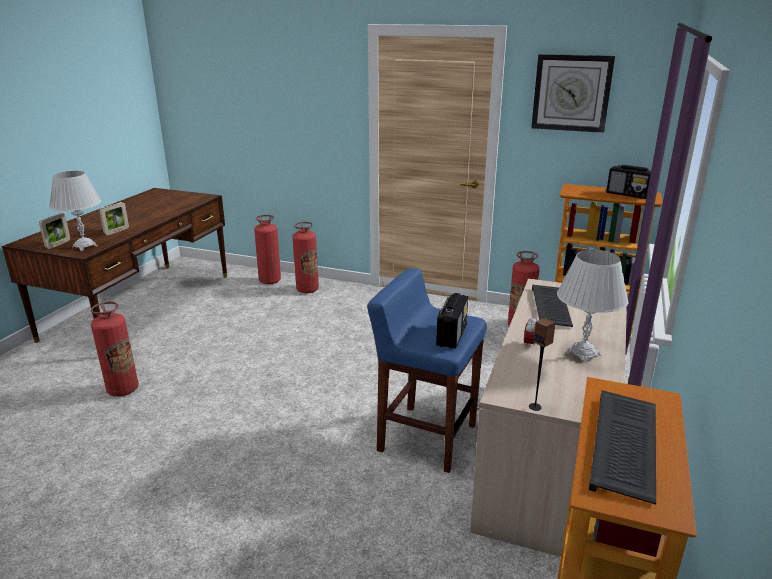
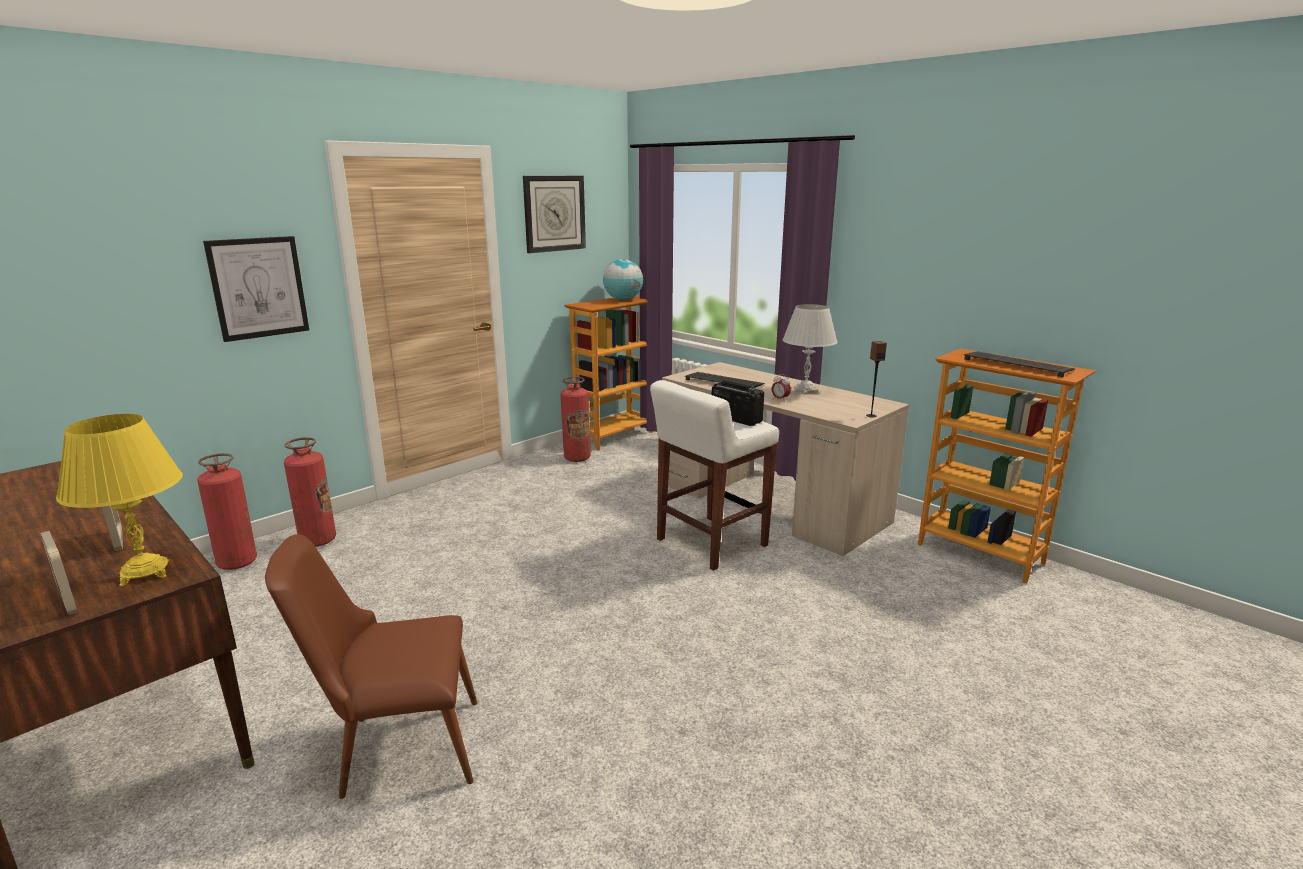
camera: 65 degrees left, 5 degrees down
(84, 246) = (145, 573): white table lamp -> yellow table lamp
(123, 389) = (396, 748): fire extinguisher -> brown chair
(316, 121) = (258, 288): none -> picture
(425, 437) = (710, 543): blue stool -> white stool
(628, 194) = (623, 299): radio -> globe

